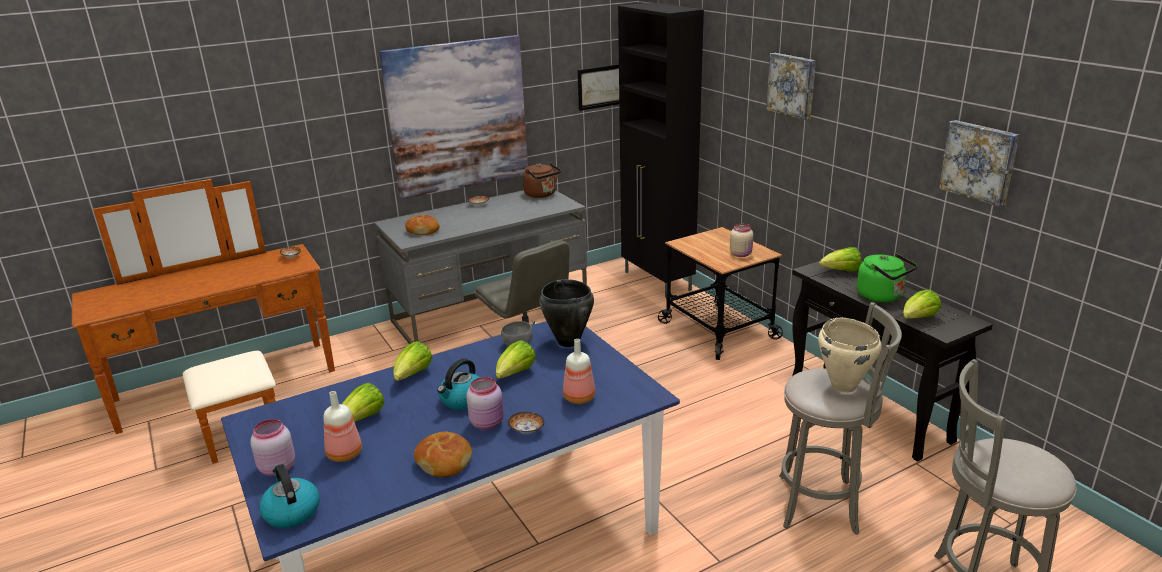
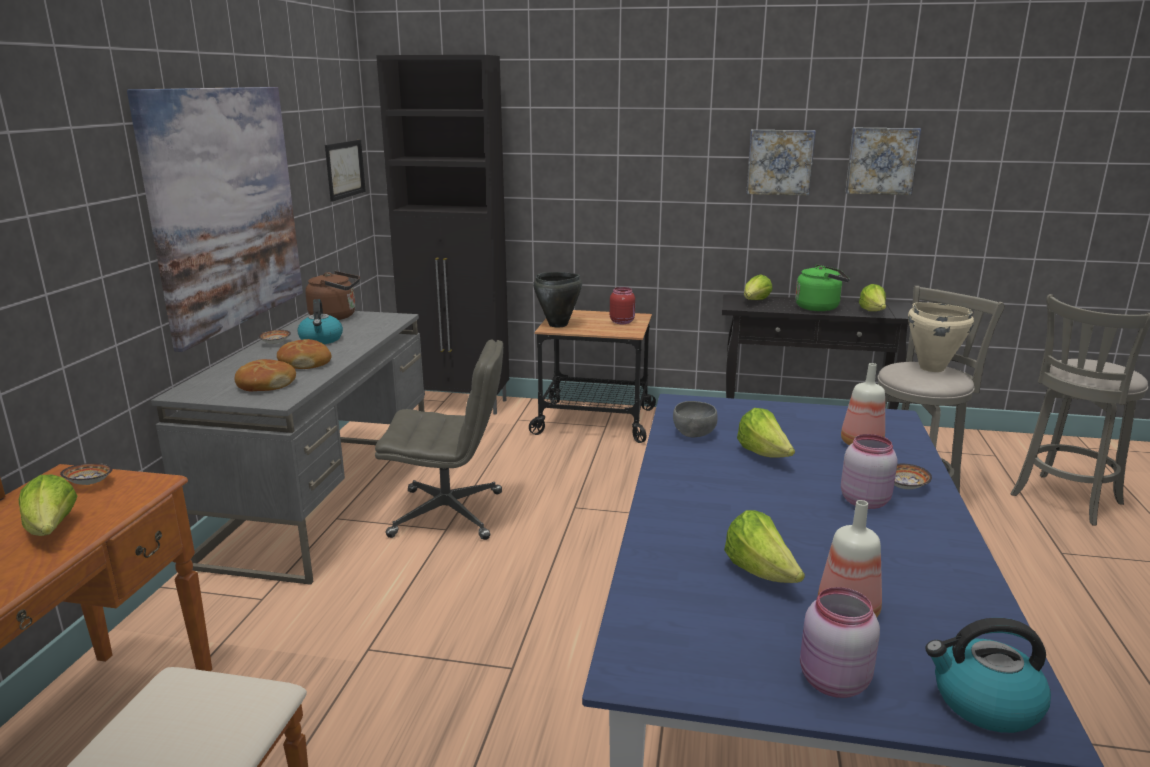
camera: 50 degrees left, 5 degrees down
(413, 375) = (680, 506): lettuce -> lettuce (52, 530)
(444, 461) = (934, 550): bread -> bread (305, 363)
(462, 400) = (790, 498): kettle -> kettle (321, 340)
(568, 342) = (727, 412): black cooking pot -> black cooking pot (558, 325)
(741, 254) = (622, 322): beige jar -> red jar
(792, 85) = (644, 127): picture -> picture (779, 162)

